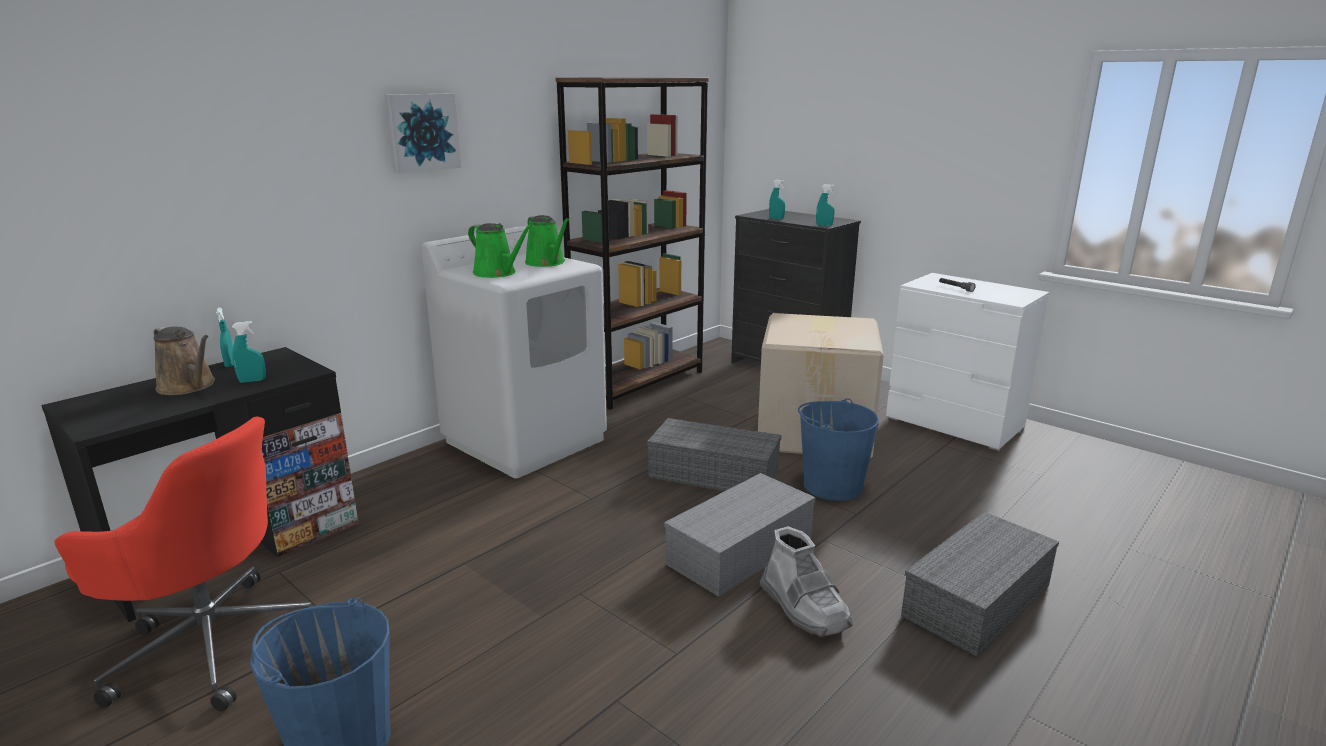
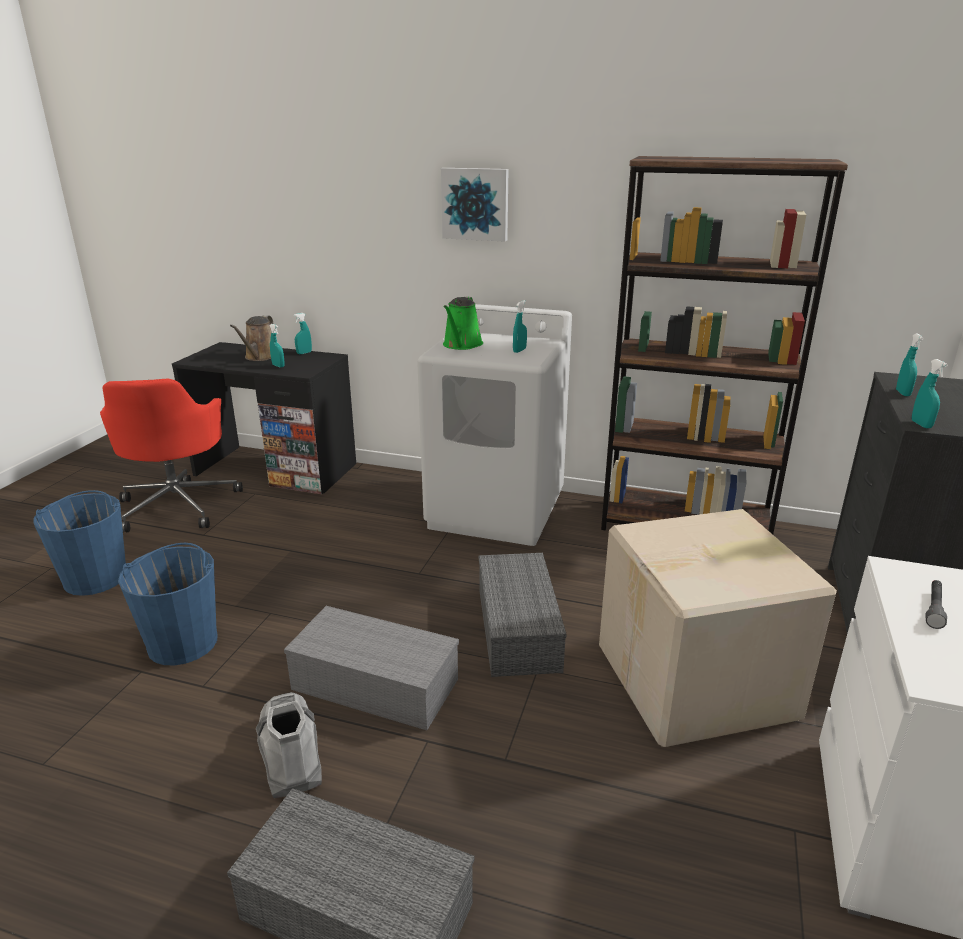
camera: 65 degrees right, 5 degrees up
(547, 263) = (519, 350): green watering can -> turquoise spray bottle
(804, 608) = (290, 752): grey boot -> grey boot turned 120 degrees clockwise
(832, 485) = (560, 725): blue bucket -> blue bucket (183, 642)

